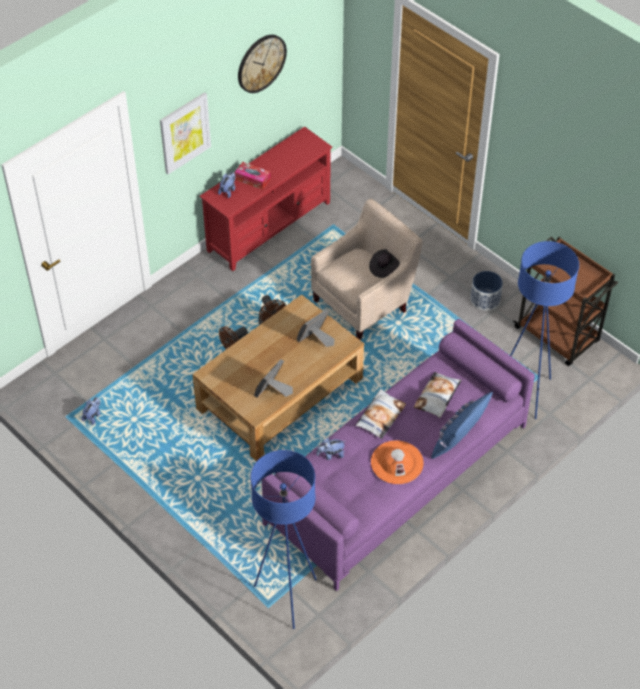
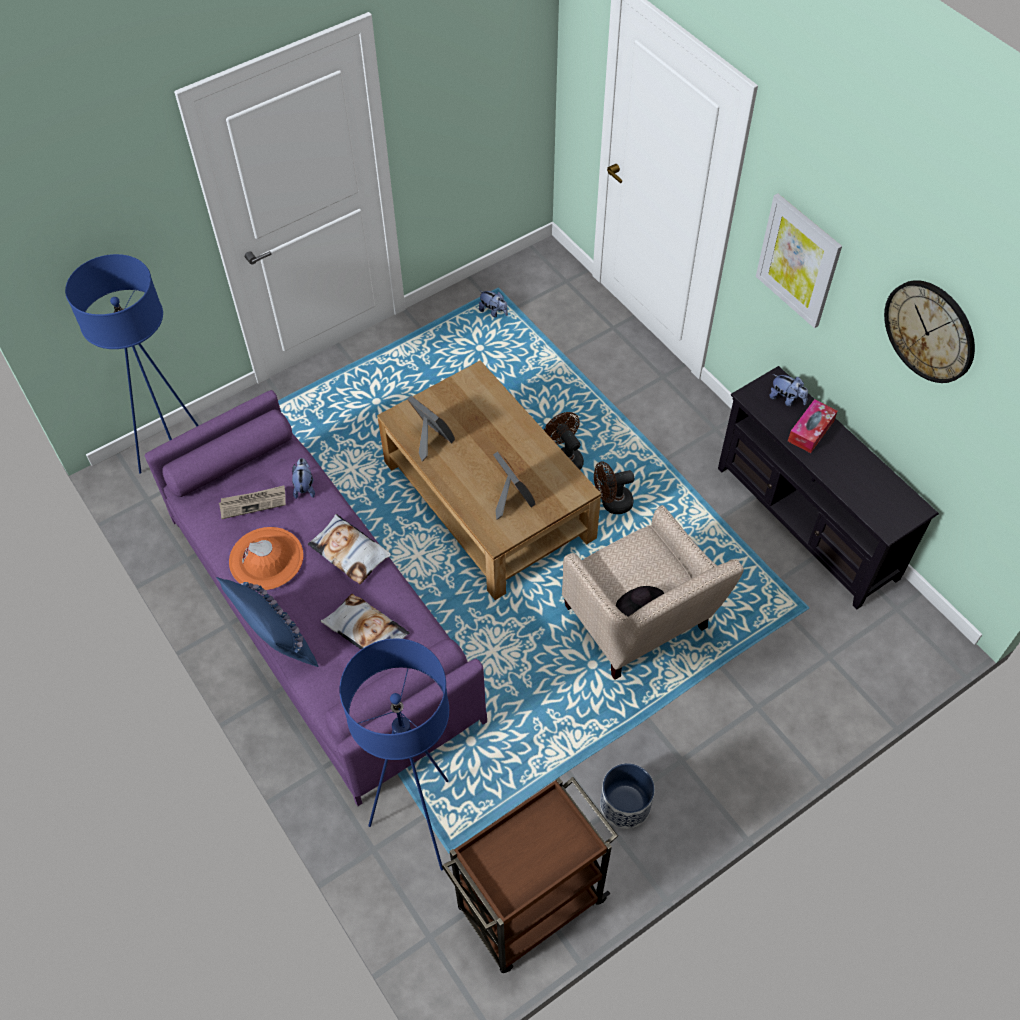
camera: 100 degrees right, 5 degrees up
(269, 226) = (806, 522): red tv stand -> black tv stand
(352, 482) = (253, 503): none -> newspaper

